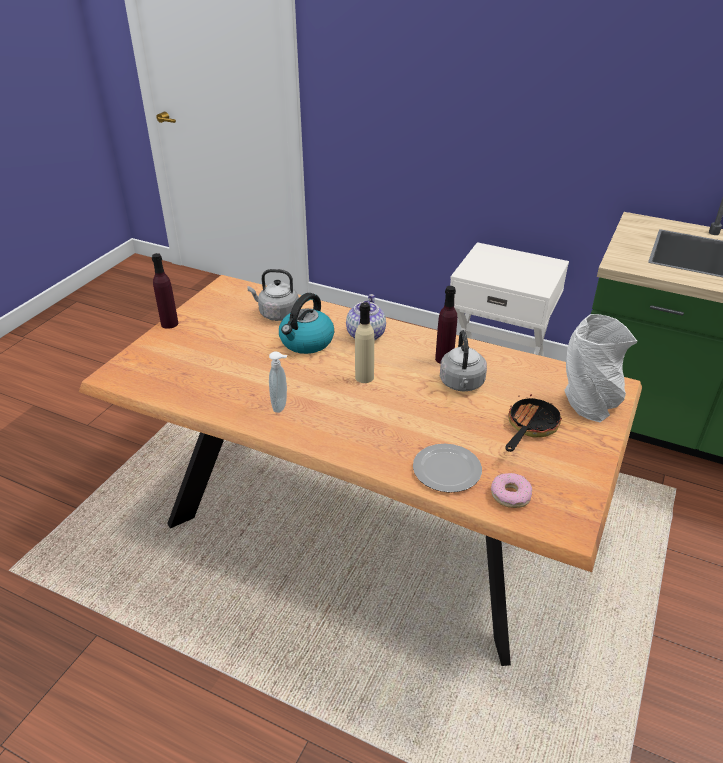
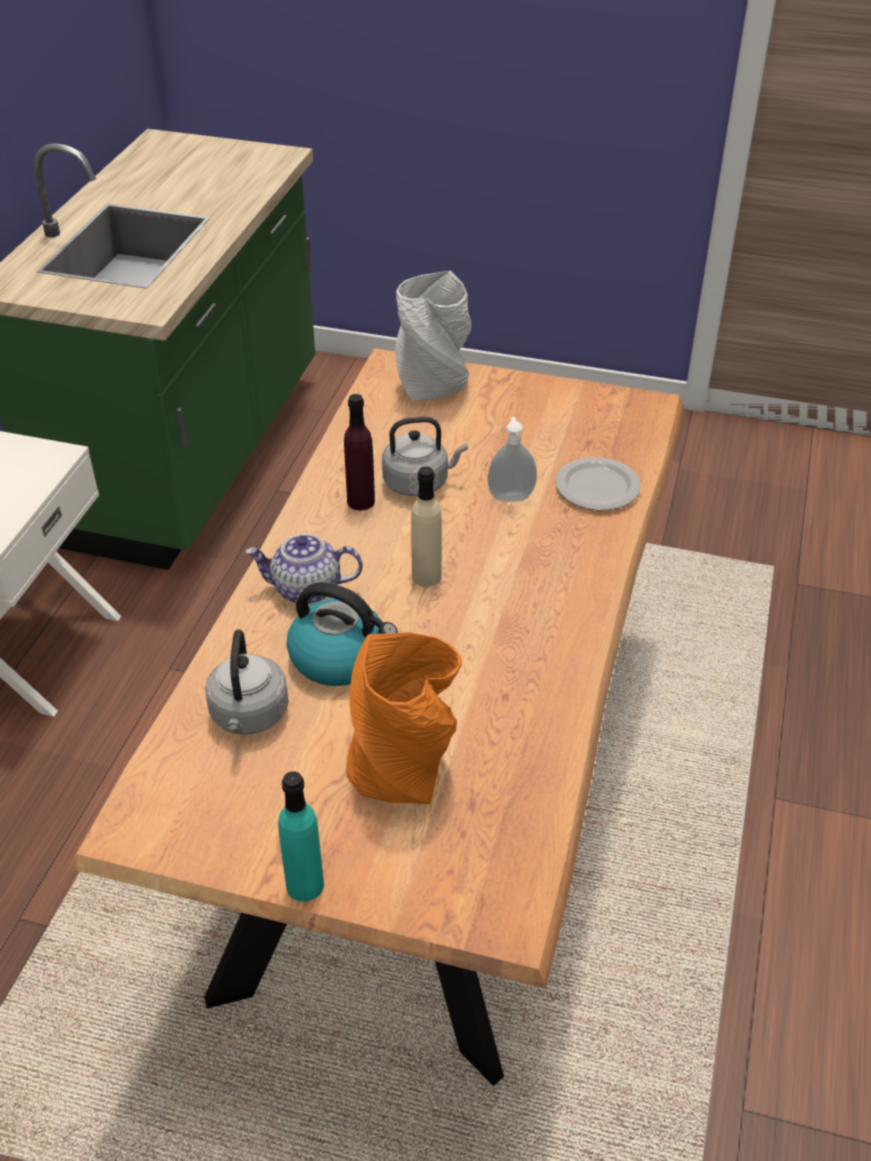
camera: 100 degrees left, 5 degrees up
(169, 323) = (305, 885): purple bottle -> turquoise bottle
(218, 355) = (404, 770): none -> orange vase
(281, 406) = (524, 655): soap dispenser -> soap dispenser (510, 496)
(510, 495) = (618, 441): donut -> none
(529, 428) = (495, 428): frying pan -> none

